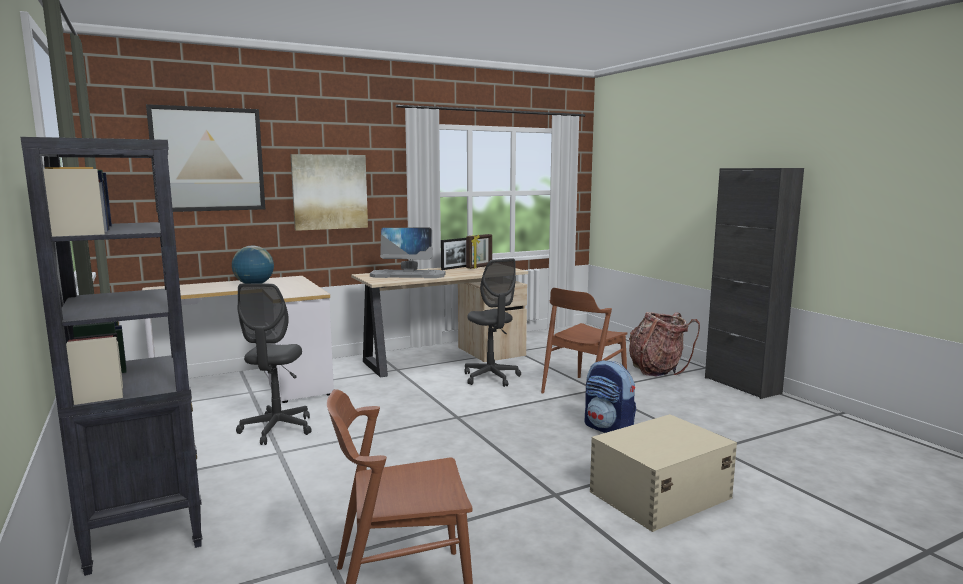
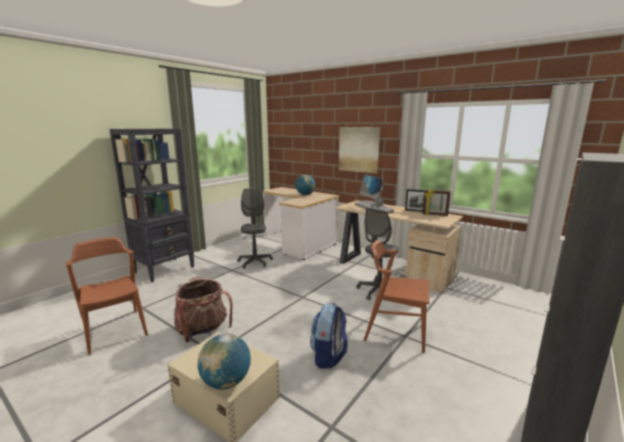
camera: 65 degrees right, 5 degrees up
(208, 159) = (307, 130): picture -> none
(277, 429) = (255, 262): grey office chair -> grey office chair turned 105 degrees clockwise
(657, 369) = (505, 363): backpack -> backpack (203, 331)
(703, 440) = (226, 382): none -> globe

